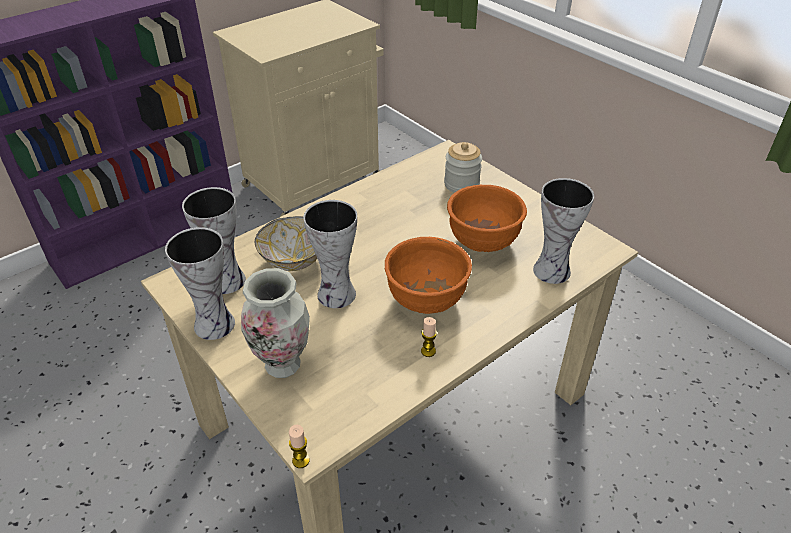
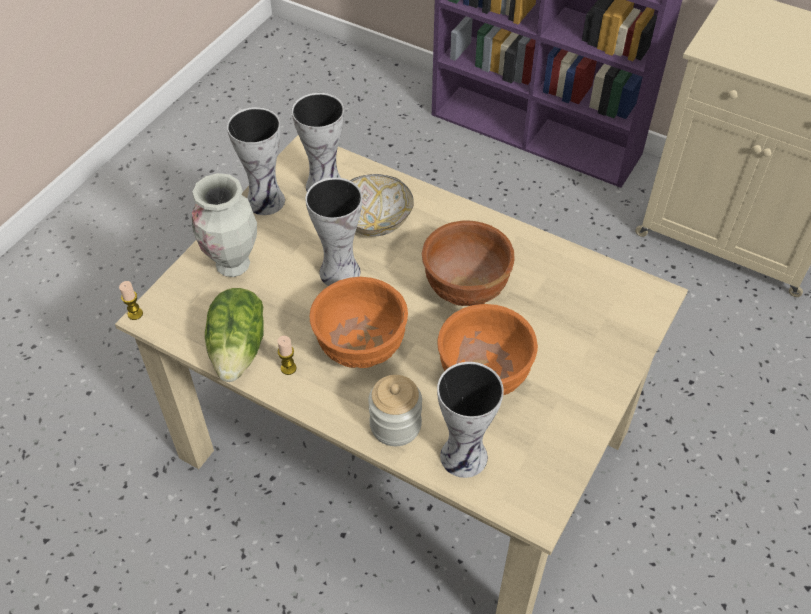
camera: 70 degrees right, 10 degrees up
(390, 381) = (239, 349): none -> lettuce
(394, 229) = (465, 288): none -> brown bowl
(461, 184) = (590, 328): jar -> jar (395, 425)

